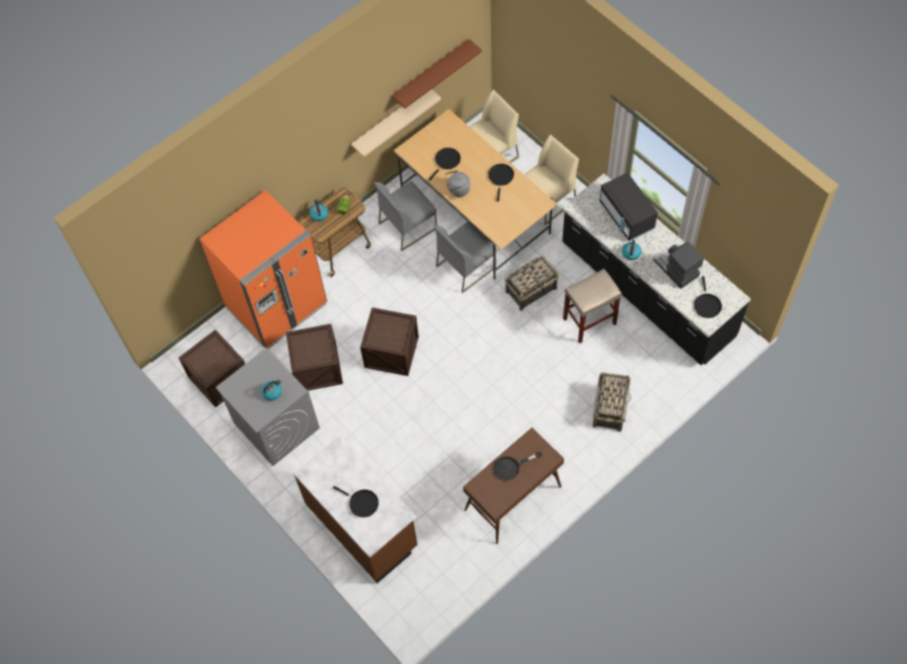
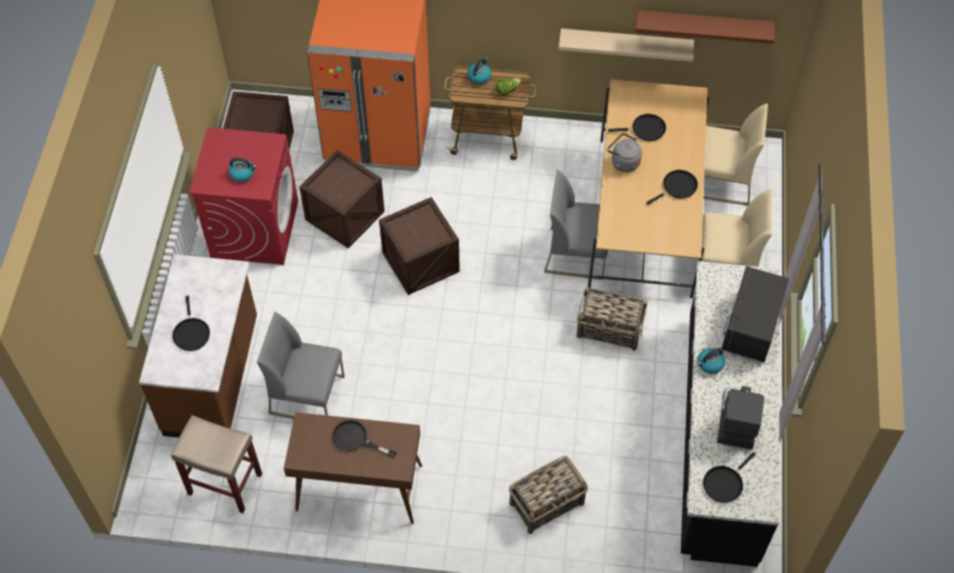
camera: 45 degrees right, 5 degrees down
(276, 425) = (254, 228): grey washing machine -> red washing machine
(408, 225) = (570, 172): grey chair -> grey chair (307, 394)
(589, 322) = (627, 408): beige stool -> beige stool (224, 484)

